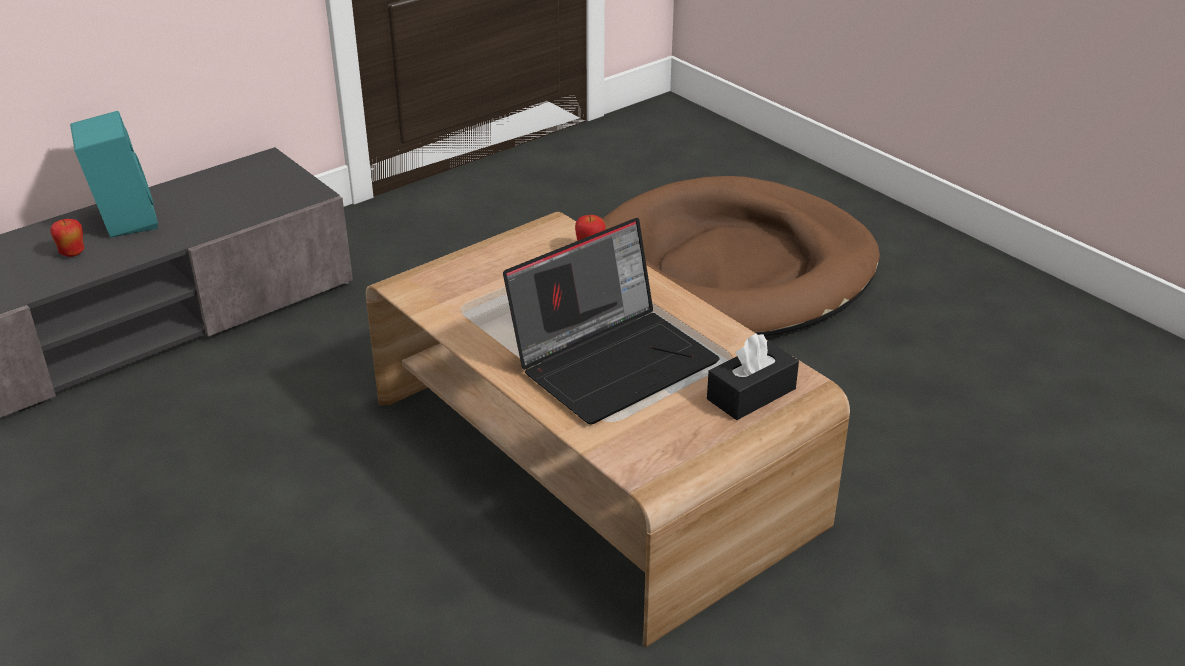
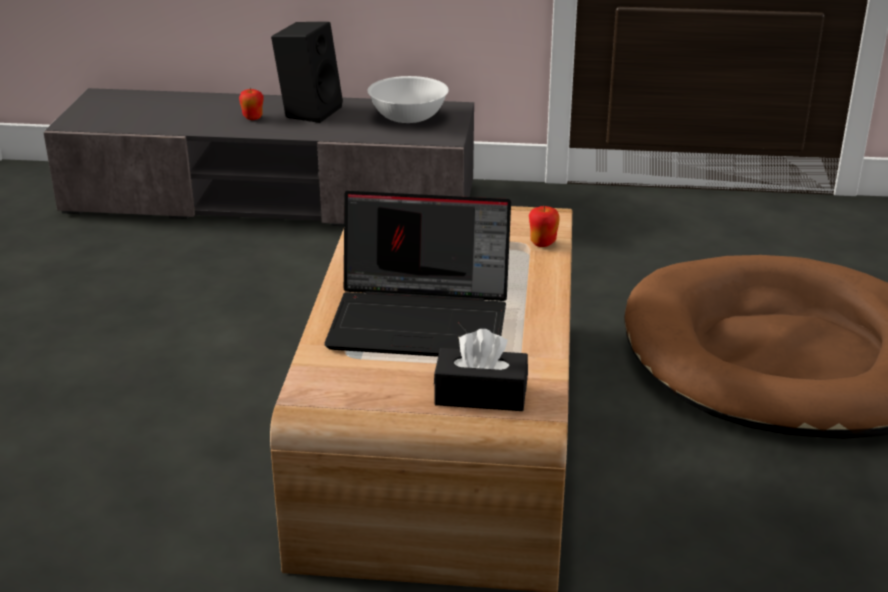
camera: 45 degrees right, 5 degrees down
(123, 220) = (309, 111): turquoise speaker -> black speaker
(239, 187) = (409, 117): none -> white bowl

